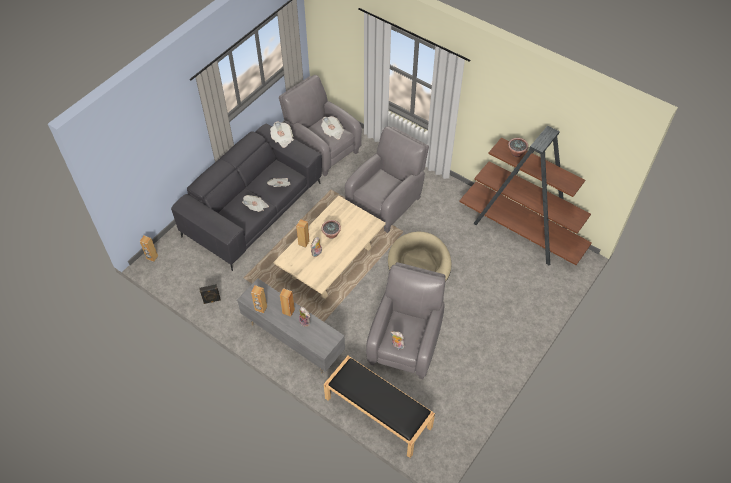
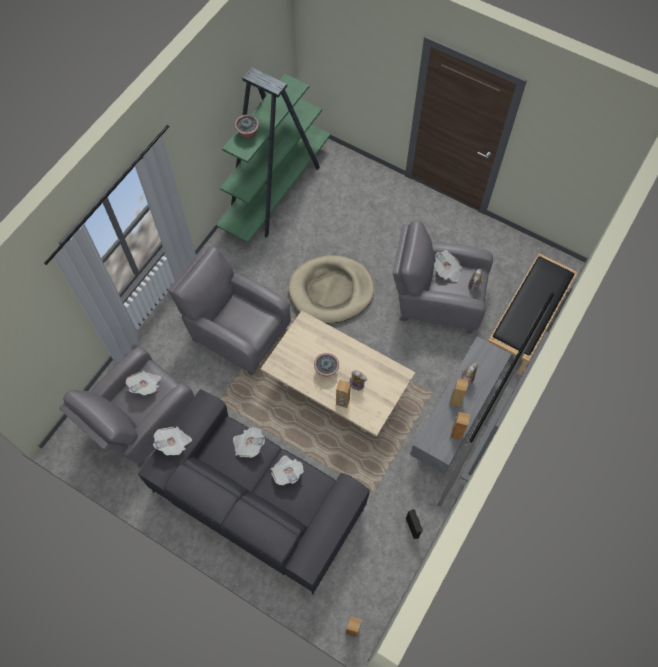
camera: 95 degrees left, 10 degrees up
(414, 327) = (447, 270): none -> newspaper
(521, 232) = (276, 190): brown bookcase -> green bookcase

